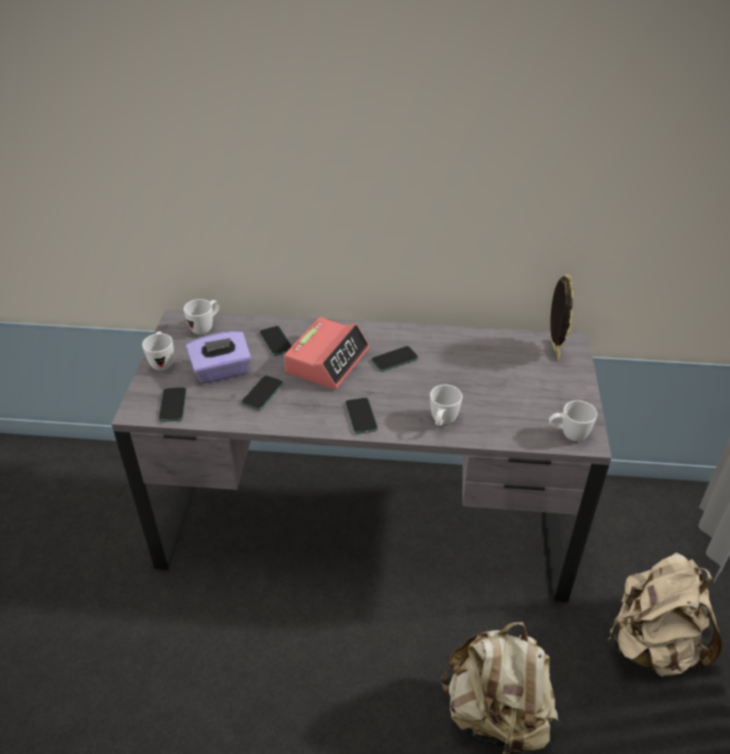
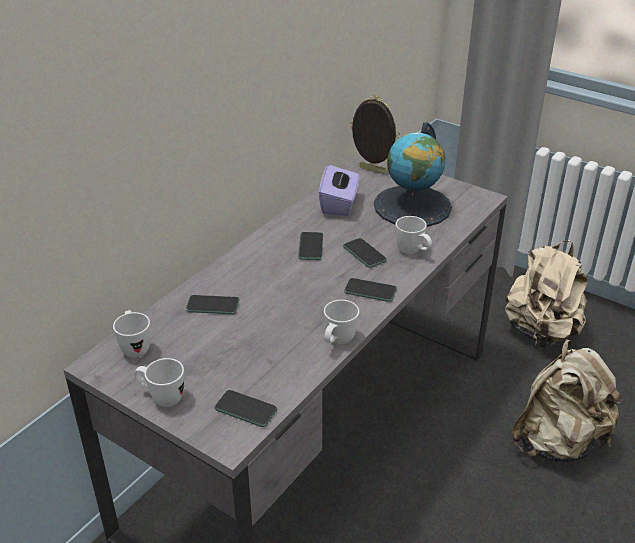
camera: 60 degrees left, 5 degrees down
(221, 371) = (223, 357): purple tissue box -> purple tissue box (339, 204)
(262, 393) = (285, 339): phone -> phone (364, 253)
(327, 361) = (275, 284): alarm clock -> none
(519, 396) = (412, 206): none -> globe
(568, 435) = (472, 203): white mug -> white mug (337, 342)

